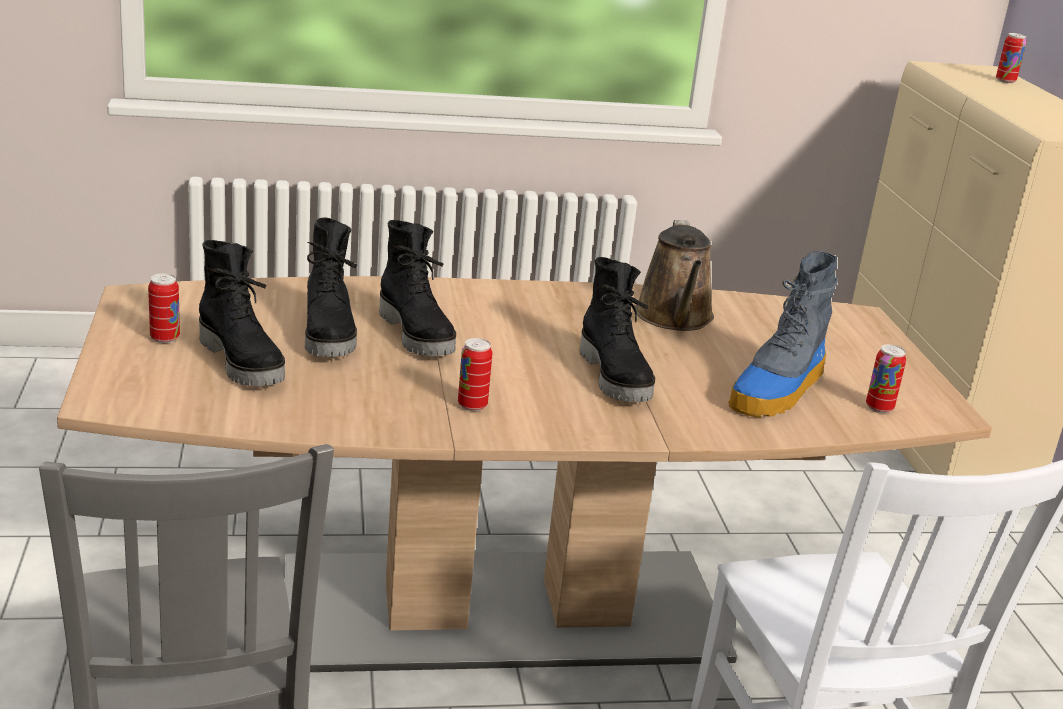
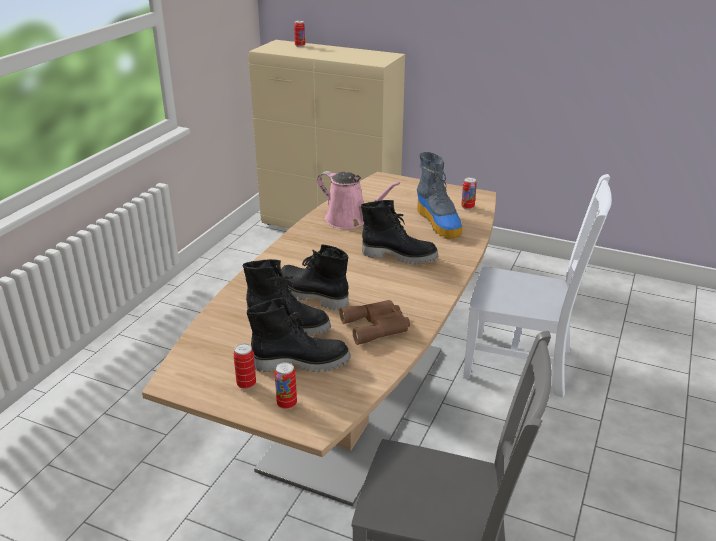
camera: 55 degrees left, 5 degrees up
(386, 398) = (377, 326): none -> brown binoculars
(418, 334) = (311, 295): black boot -> black boot turned 150 degrees counterclockwise
(472, 405) = (402, 303): can -> can (287, 404)
(675, 318) = (350, 220): brown watering can -> pink watering can

